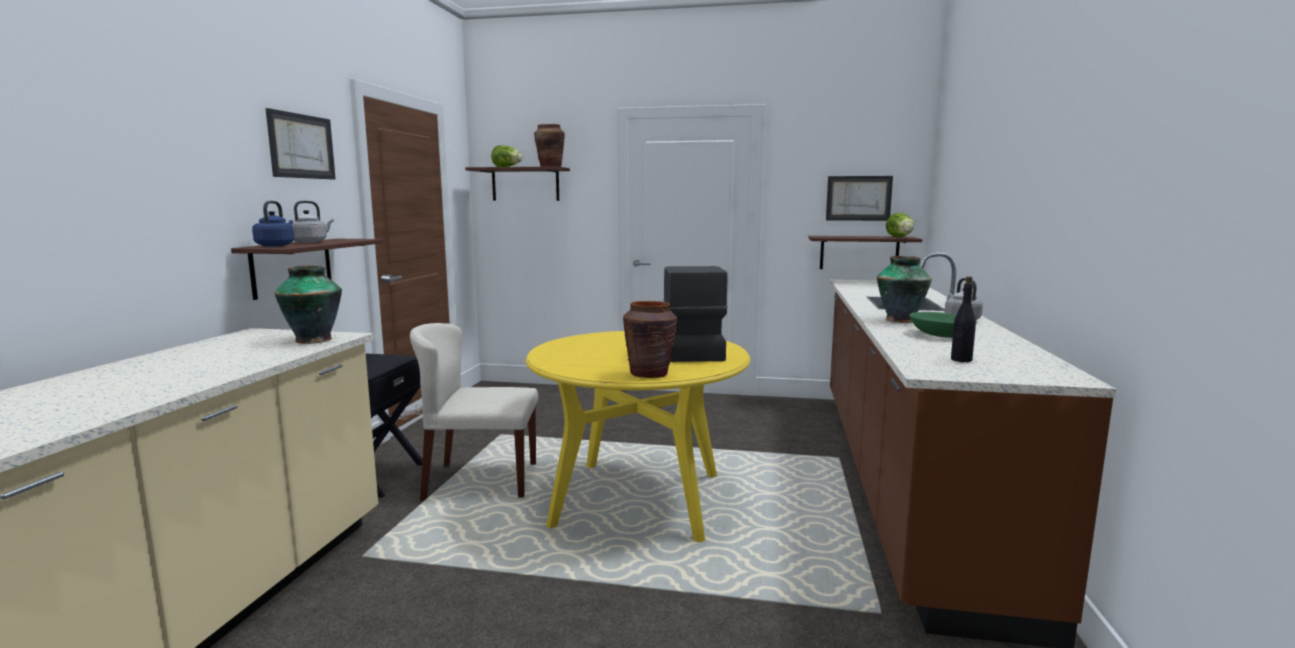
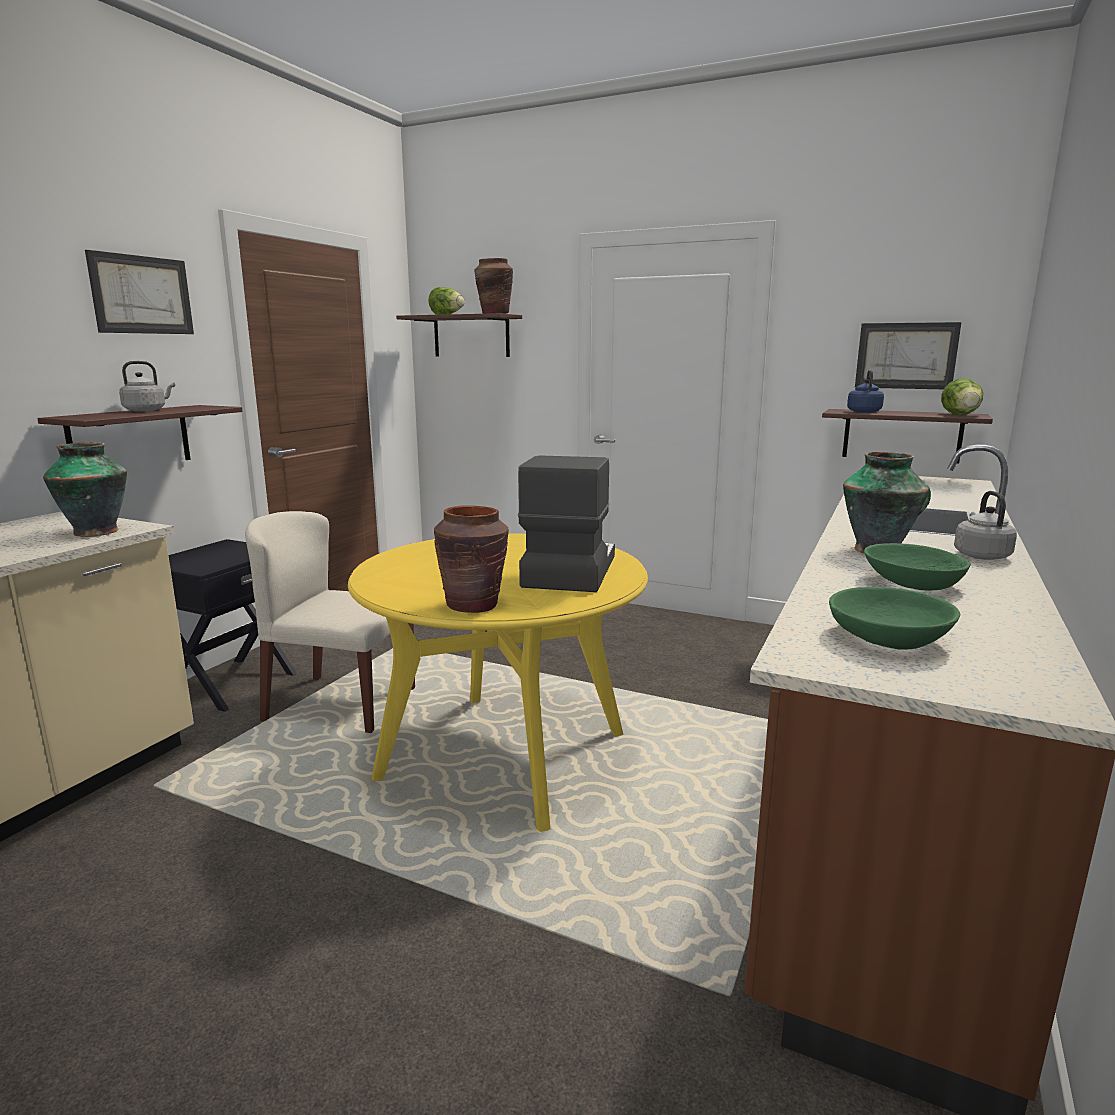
camera: 15 degrees right, 5 degrees up
(276, 245) = (91, 415): blue kettle -> blue kettle (864, 412)
(961, 360) = (888, 638): black bottle -> green bowl

